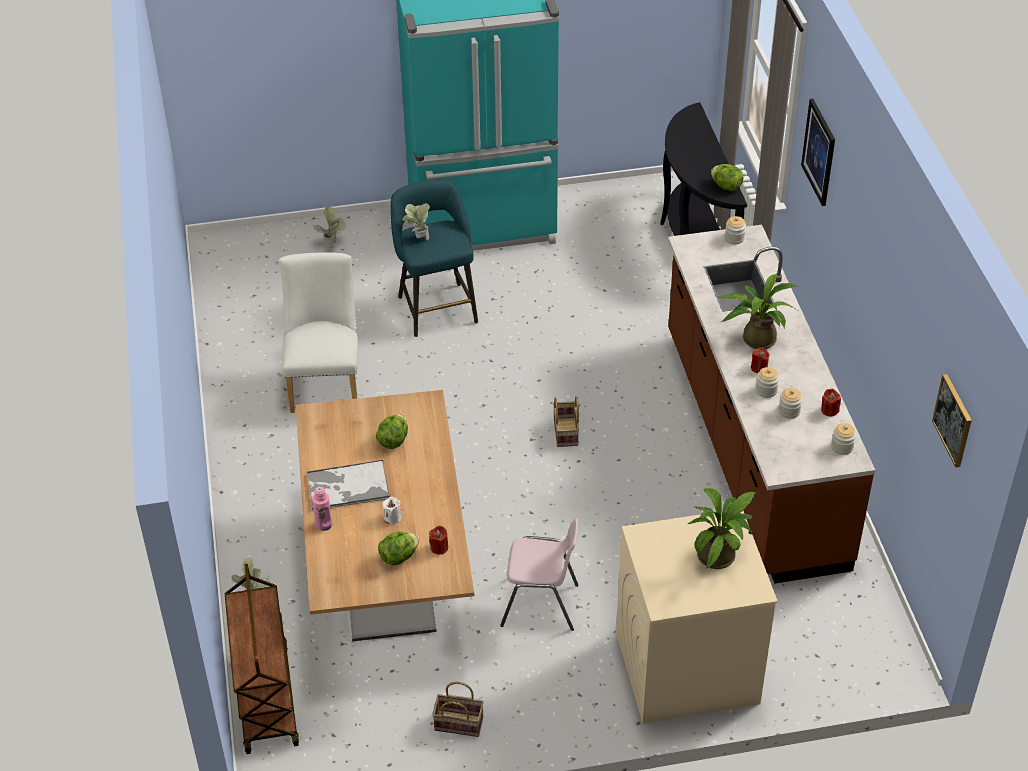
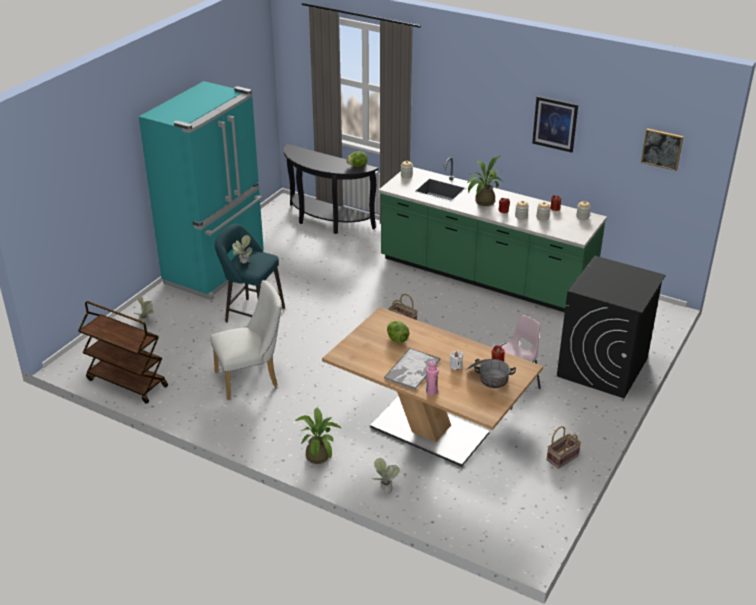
camera: 50 degrees left, 10 degrees down
(265, 698) = (466, 521): brown cart -> brown cart (126, 383)
(325, 382) = (251, 378): white chair -> white chair turned 120 degrees clockwise
(398, 557) = (488, 377): lettuce -> cooking pot
(685, 668) = (602, 367): beige washing machine -> black washing machine
(720, 555) = (619, 274): potted plant -> potted plant (318, 454)
(751, 447) = (484, 277): brown counter -> green counter
(819, 152) = (446, 95): picture -> picture (555, 124)

